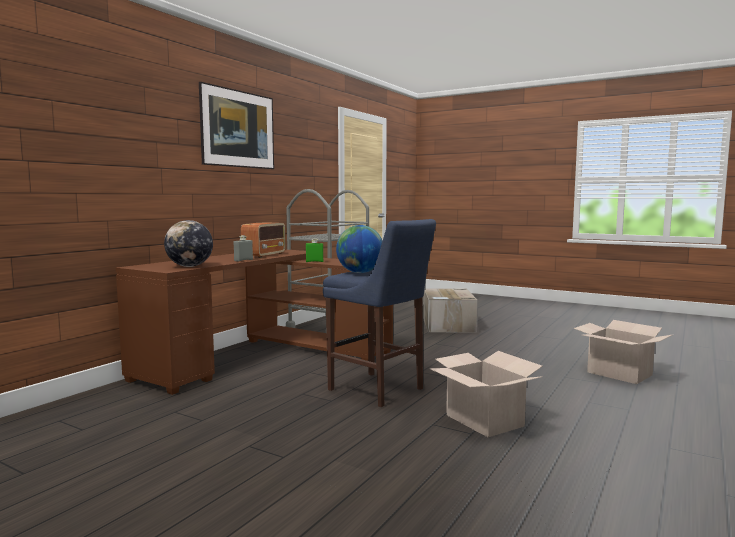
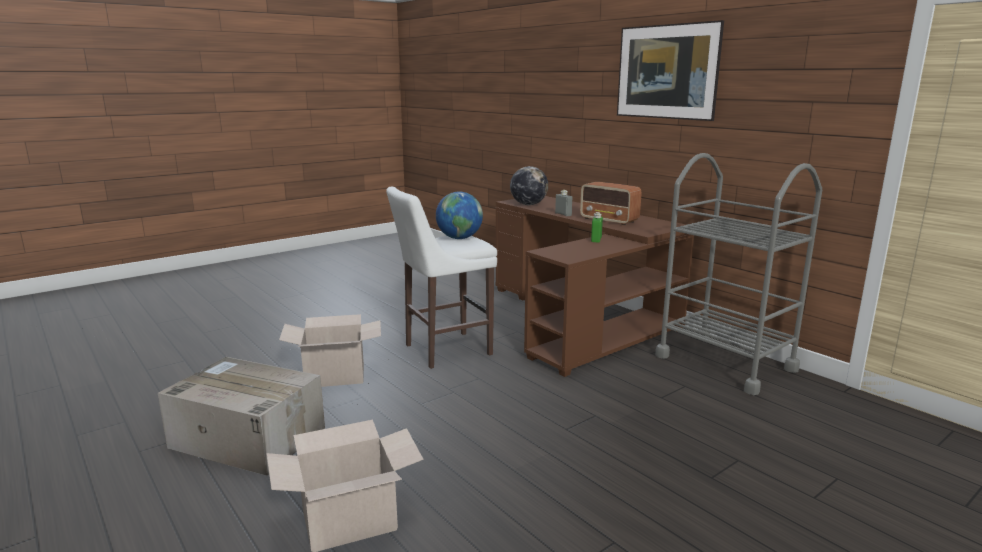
camera: 110 degrees right, 10 degrees up
(379, 390) = (443, 350): blue stool -> white stool
(448, 324) = (729, 462): cardboard box -> cardboard box (246, 437)

